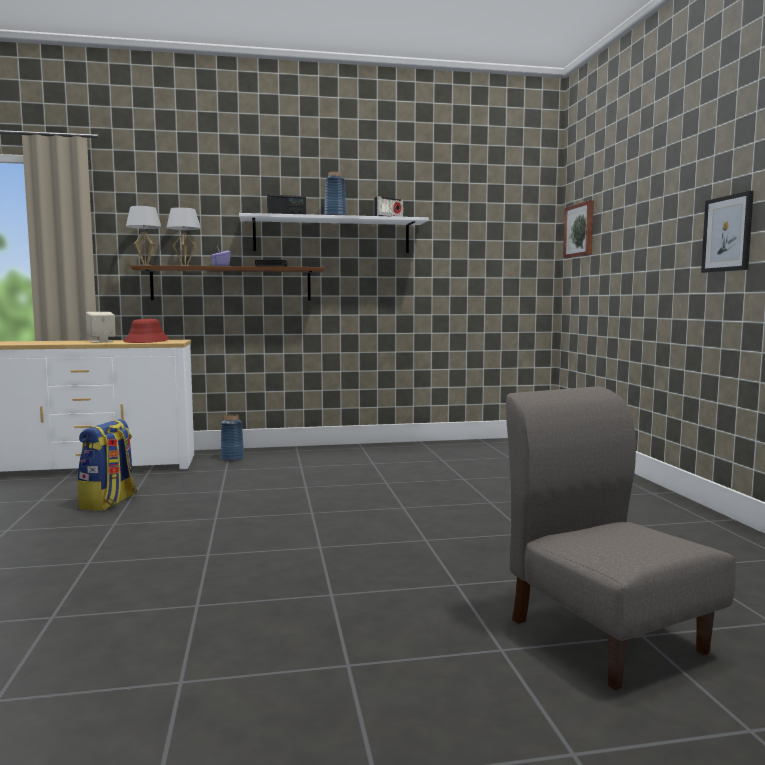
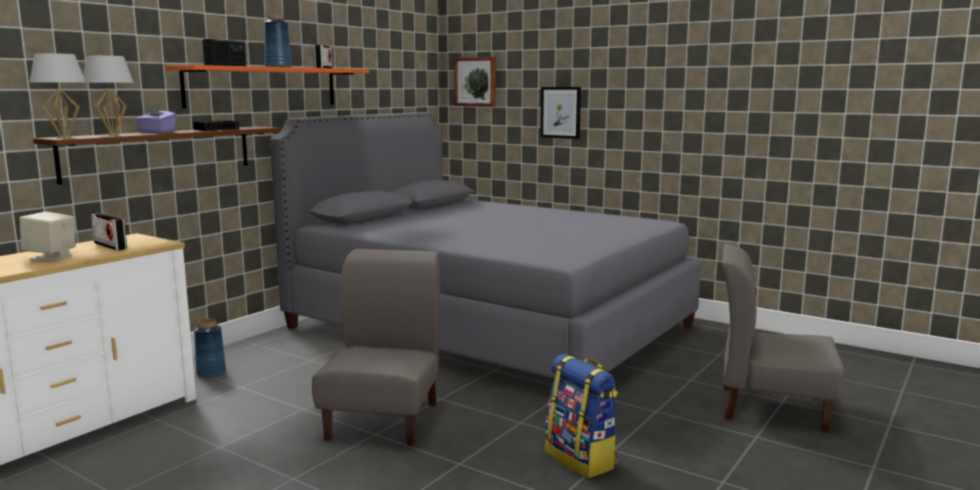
camera: 45 degrees left, 5 degrees up
(109, 502) = (217, 463): backpack -> backpack (581, 459)
(147, 341) = (110, 246): red hat -> radio
(242, 512) = (384, 420): none -> grey chair
(332, 236) = (263, 87): white shelf -> orange shelf
(486, 479) = (490, 326): none -> grey bed
(727, 233) = (665, 108): picture -> picture (560, 112)

